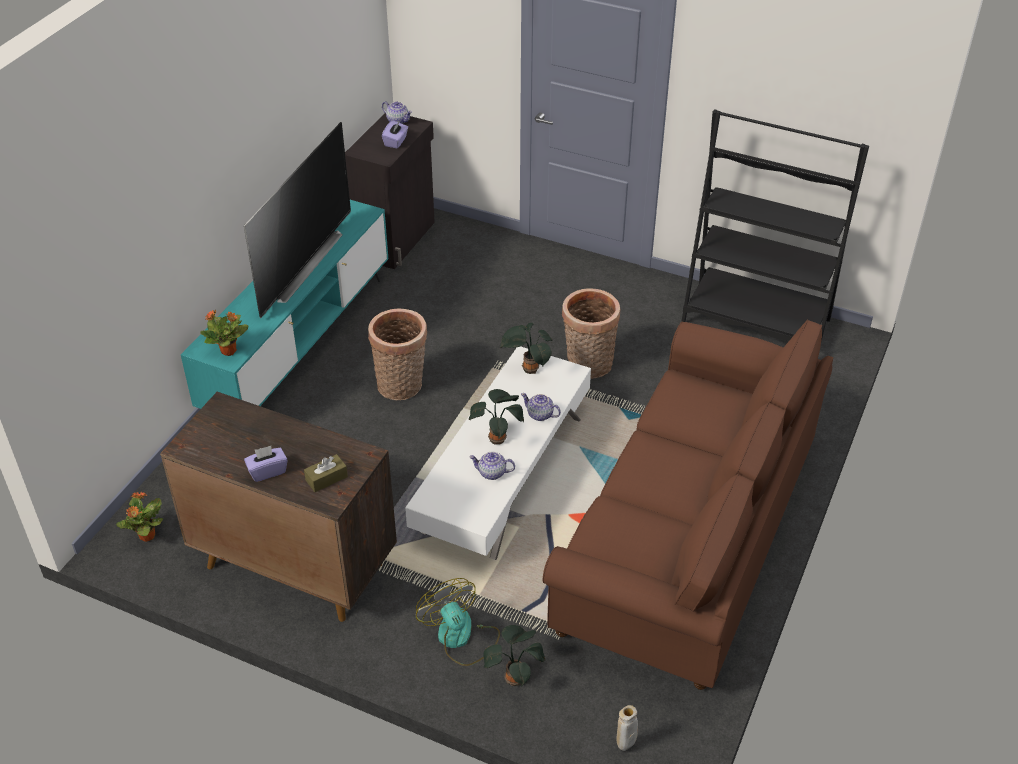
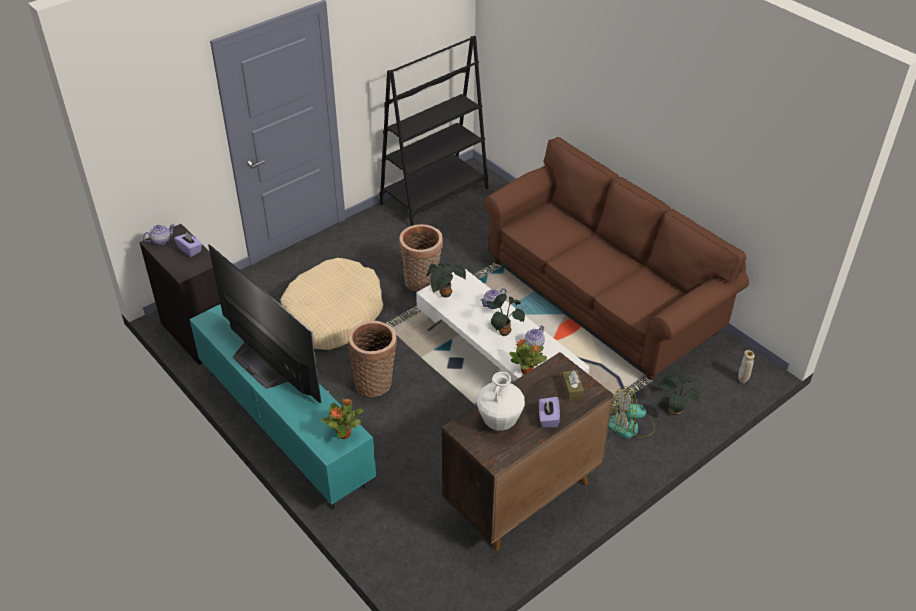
camera: 65 degrees left, 0 degrees up
(147, 536) = (441, 583): potted plant -> potted plant (527, 371)
(243, 433) = (499, 422): none -> white vase
(484, 318) = (333, 315): none -> beige dog bed

